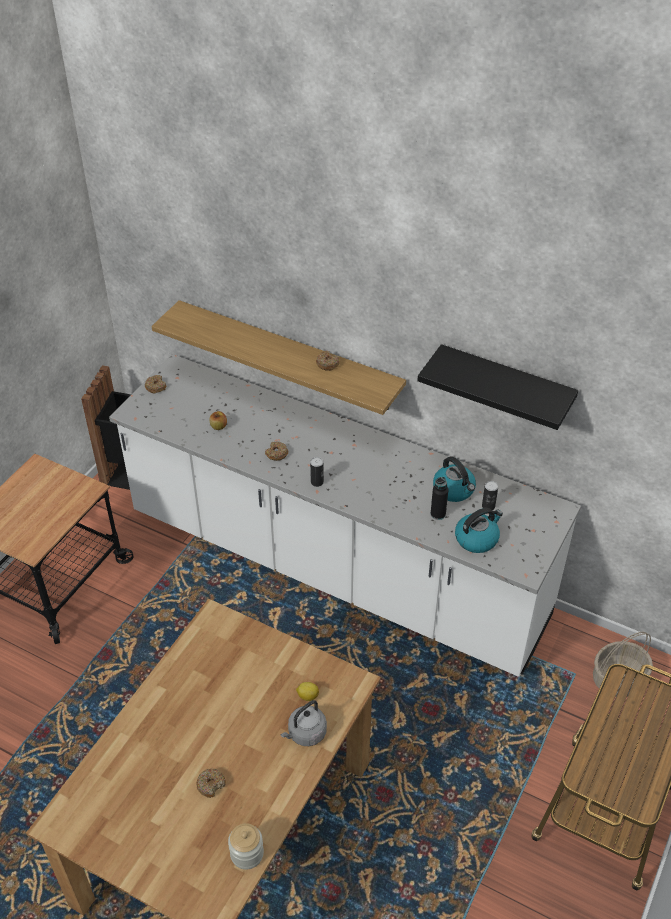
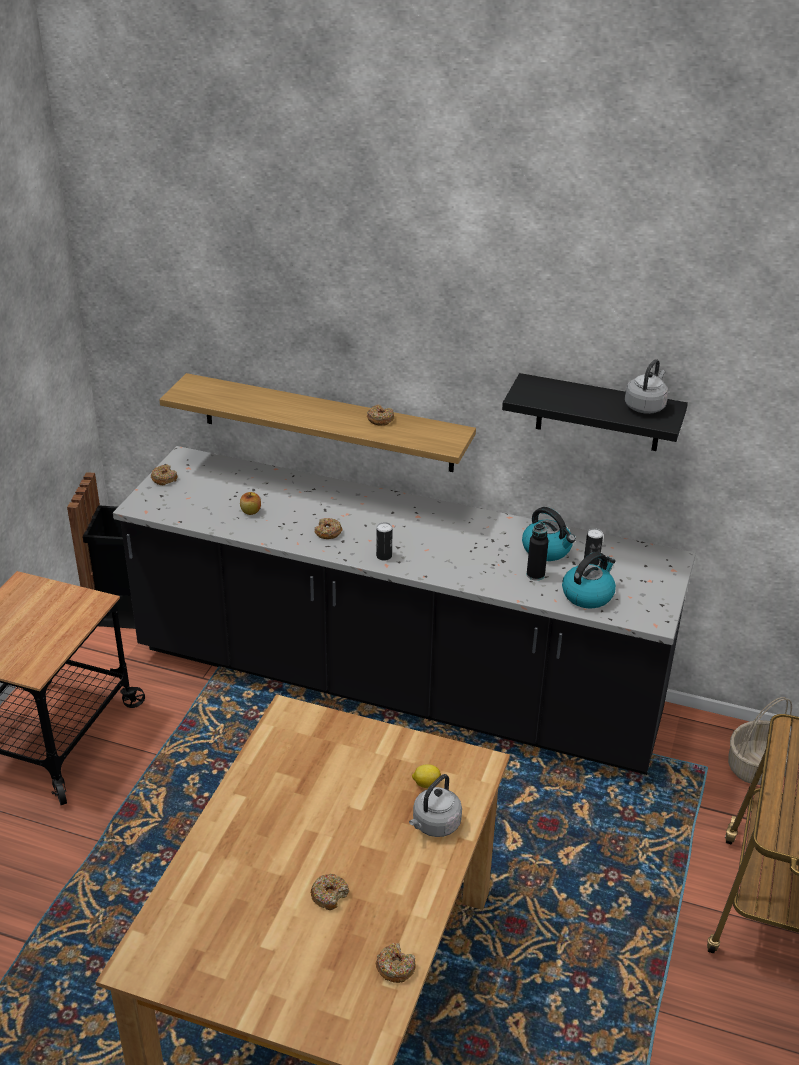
camera: 10 degrees left, 10 degrees down
(247, 854) = (395, 967): jar -> donut
(335, 568) = (396, 686): white counter -> black counter
(539, 391) = (645, 406): none -> grey kettle

